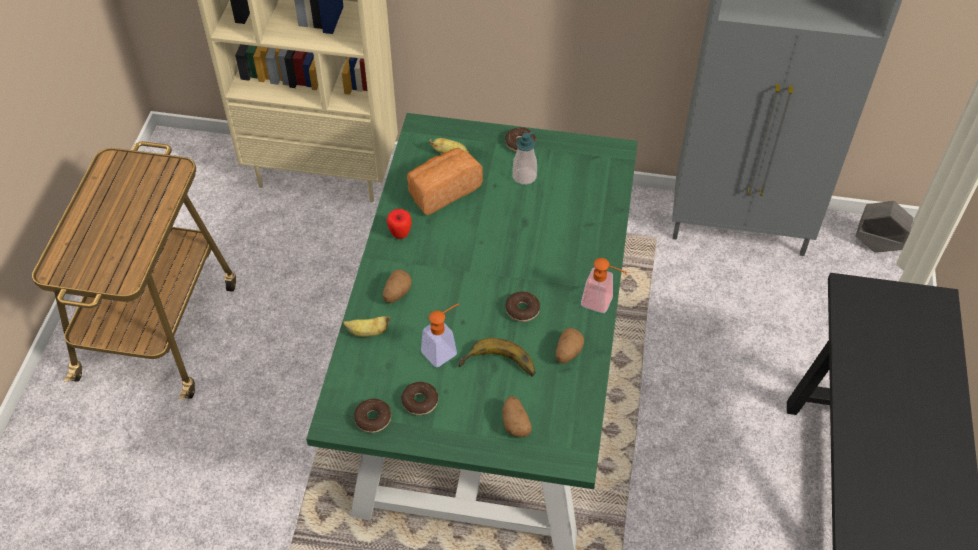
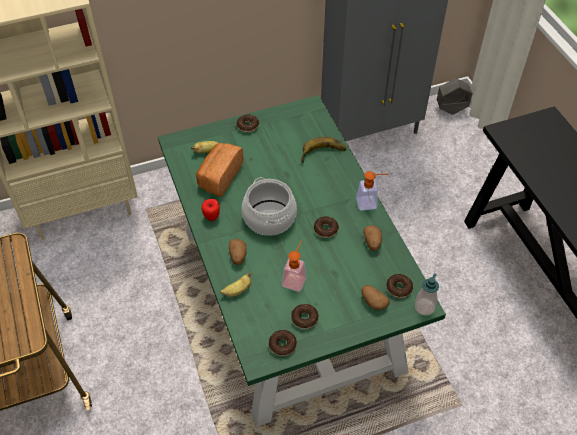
camera: 30 degrees left, 0 degrees up
(465, 265) = (269, 218): none -> cooking pot
(498, 368) = (337, 272): banana -> banana (323, 155)
(524, 176) = (265, 145): soap dispenser -> soap dispenser (424, 307)
(559, 423) = (399, 288): none -> donut

